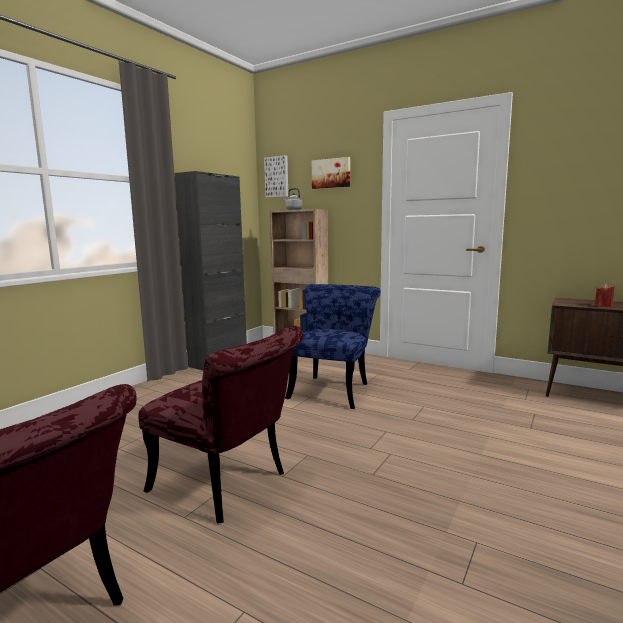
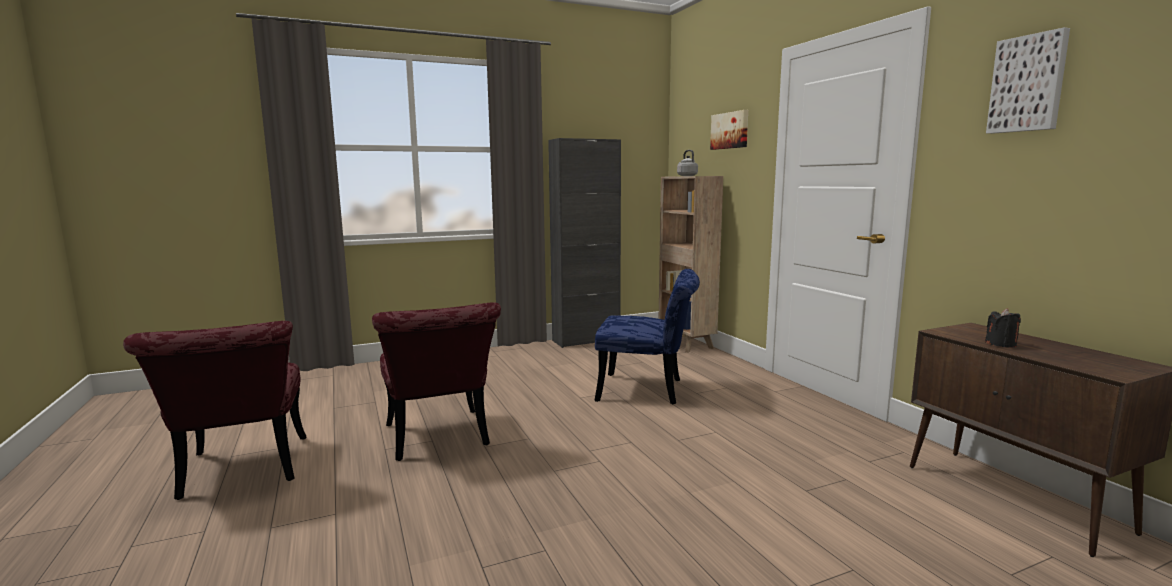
camera: 35 degrees right, 0 degrees up
(277, 177) = (684, 135): picture -> picture (1028, 84)
(333, 389) = (648, 390): blue chair -> blue chair turned 45 degrees clockwise
(603, 306) = (1001, 344): red candle -> black candle

